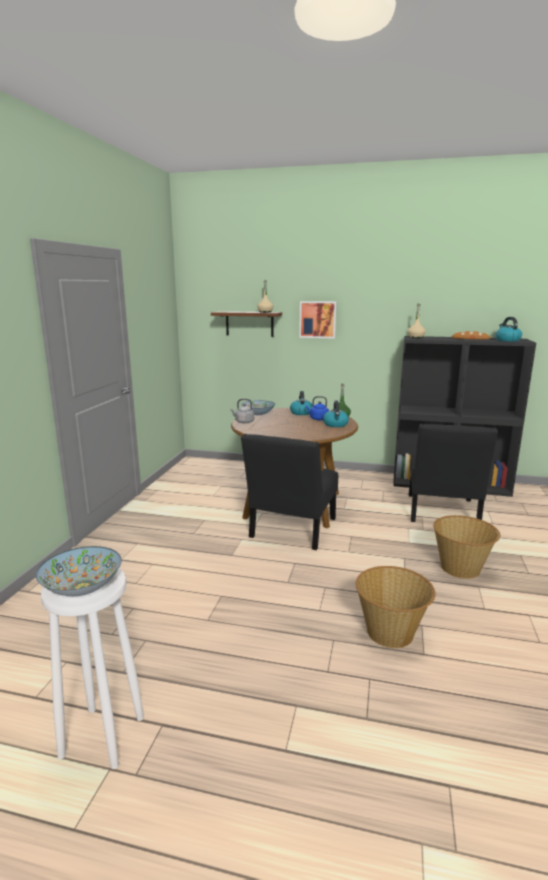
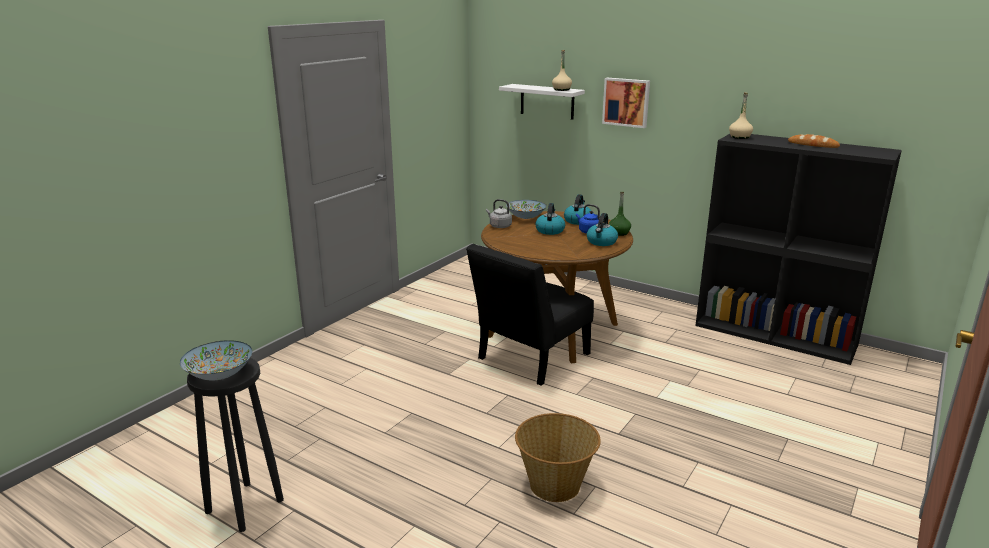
camera: 20 degrees right, 5 degrees up
(103, 735) = (245, 505): white stool -> black stool
(249, 323) = (547, 101): brown shelf -> white shelf
(442, 513) = (730, 370): black chair -> none
(461, 568) = (695, 438): basket -> none
(507, 340) = (861, 152): kettle -> kettle (550, 230)

